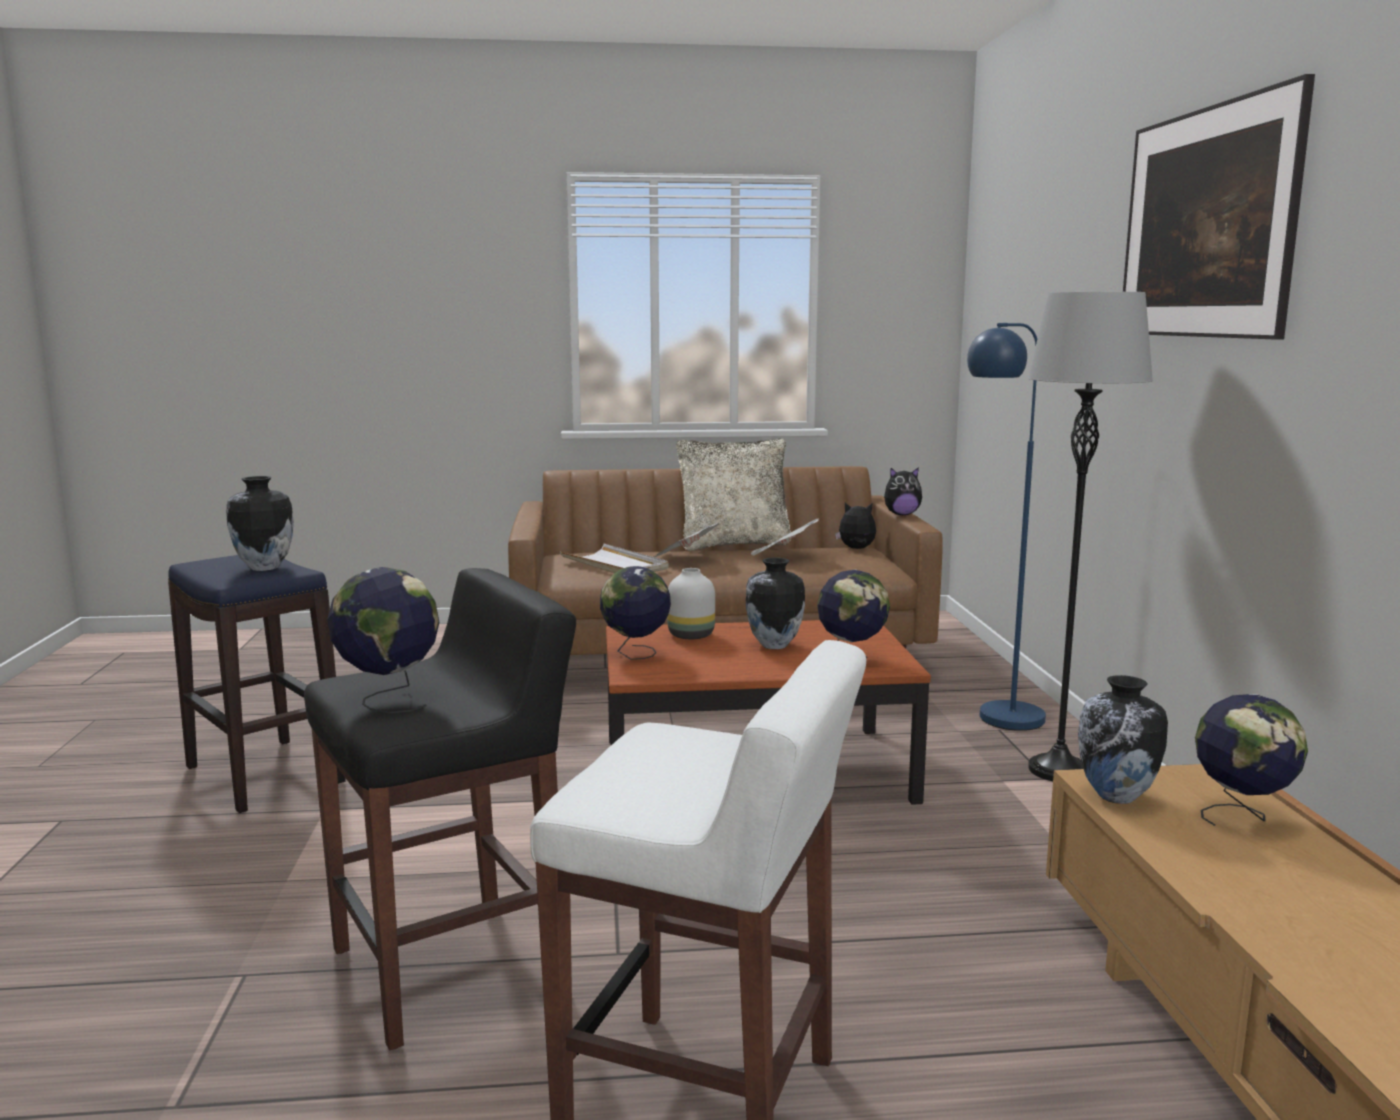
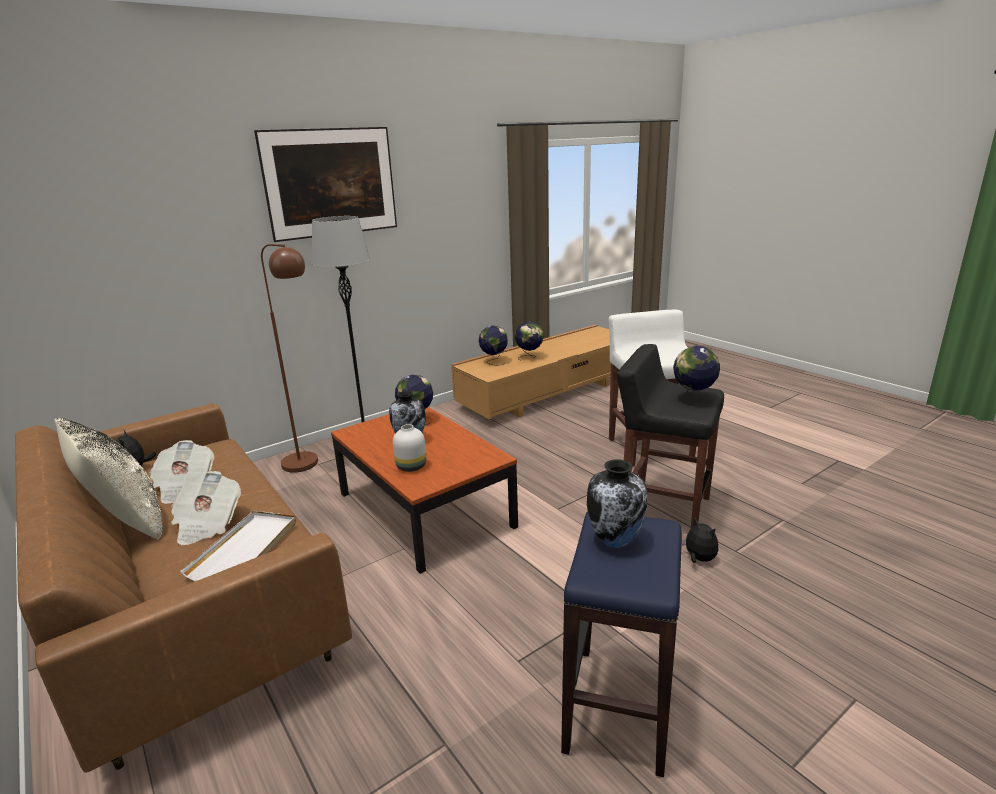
camera: 120 degrees left, 10 degrees up
(635, 654) = (463, 469): globe -> globe (529, 357)
(901, 514) = (149, 422): plush toy -> plush toy (698, 559)
(998, 723) = (308, 466): blue floor lamp -> brown floor lamp
(1116, 797) = (499, 373): vase -> none

